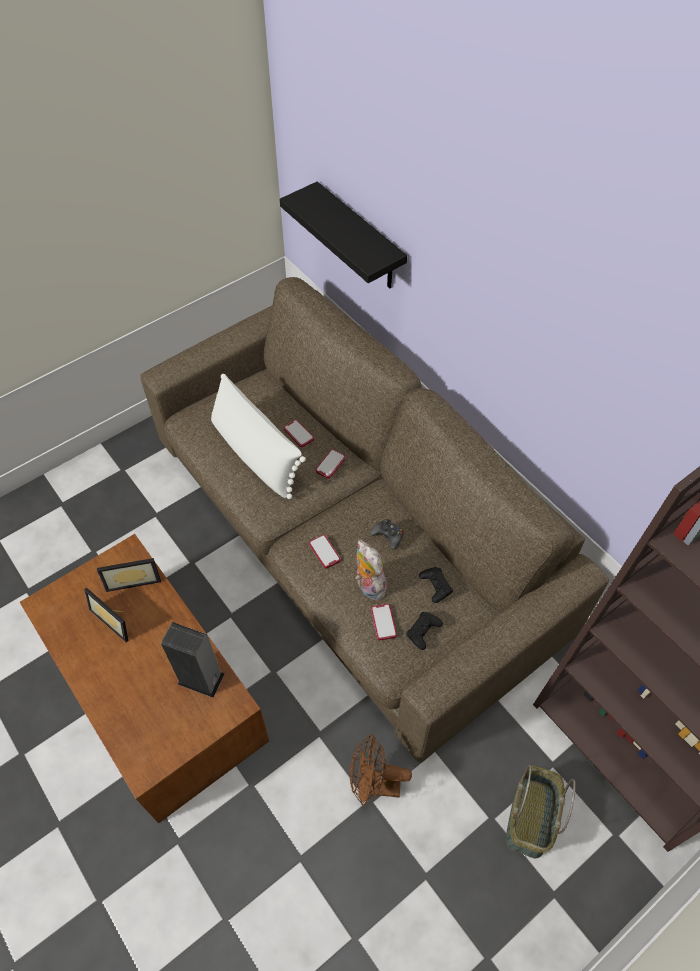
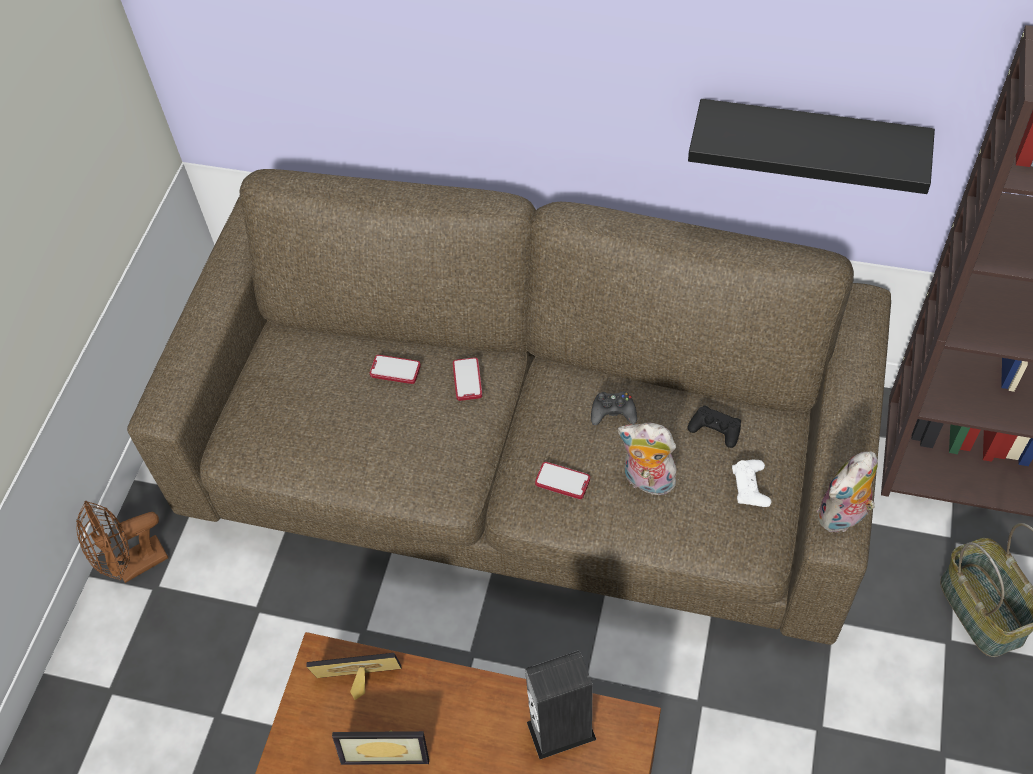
camera: 35 degrees left, 0 degrees up
(133, 578) = (359, 684): picture frame -> picture frame turned 135 degrees counterclockwise
(255, 453) = (366, 428): white pillow -> none
(360, 239) = (340, 65): black shelf -> black shelf (809, 144)
(374, 784) = (806, 707): brown fan -> brown fan (134, 566)
(383, 622) = (702, 508): phone -> none
(423, 631) = (750, 486): black game controller -> white game controller
(443, 684) = (843, 517): none -> plush toy

